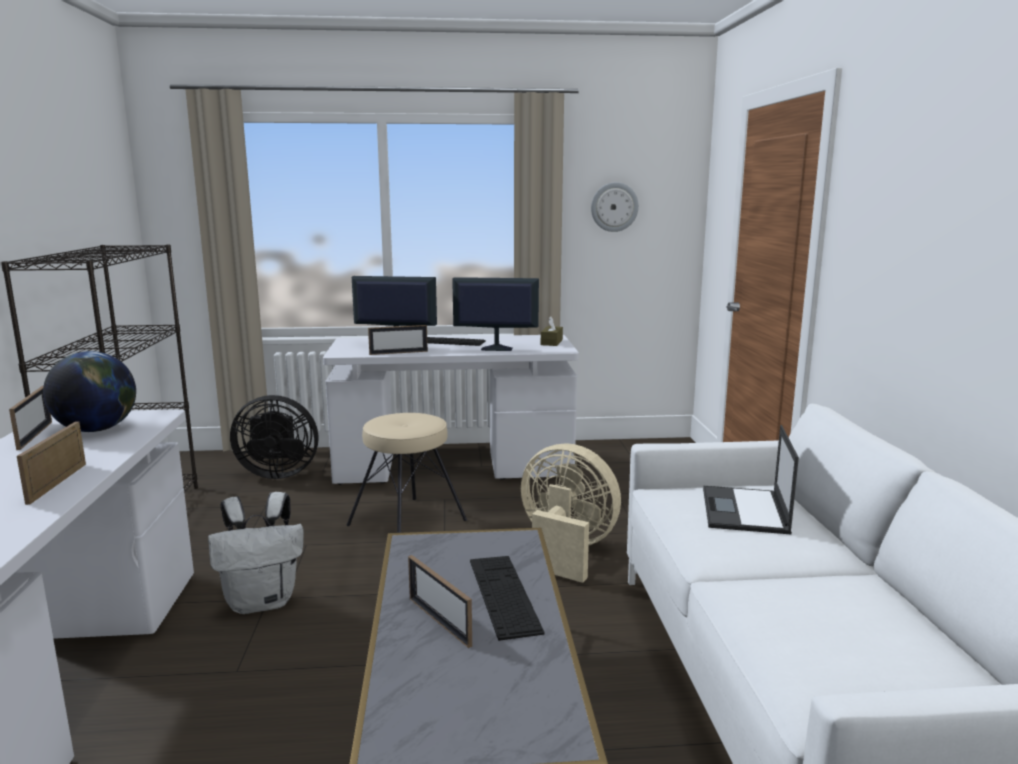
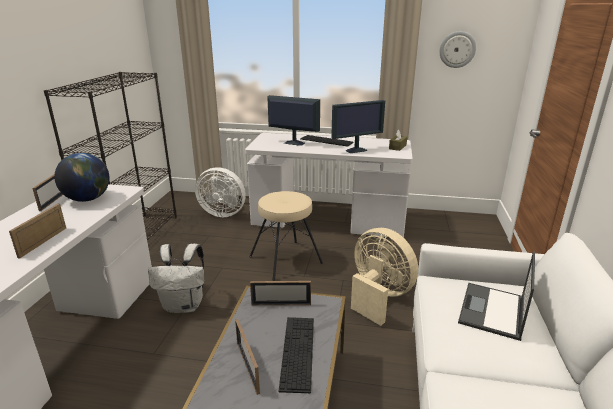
camera: 15 degrees right, 10 degrees up
(277, 473) = (223, 213): black fan -> white fan
(398, 353) = (292, 149): picture frame -> picture frame (281, 304)
(495, 349) = (357, 150): monitor -> monitor turned 135 degrees clockwise

